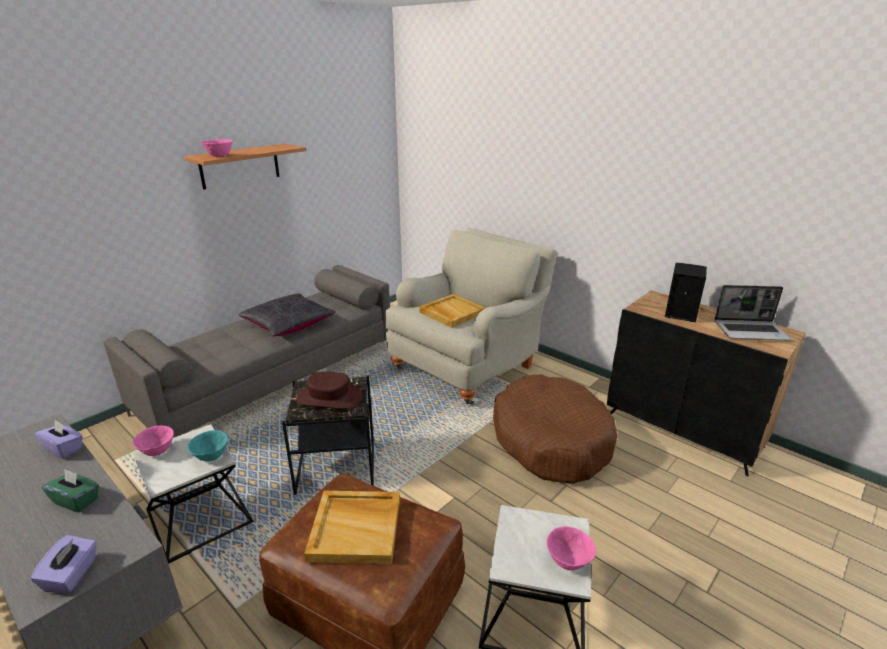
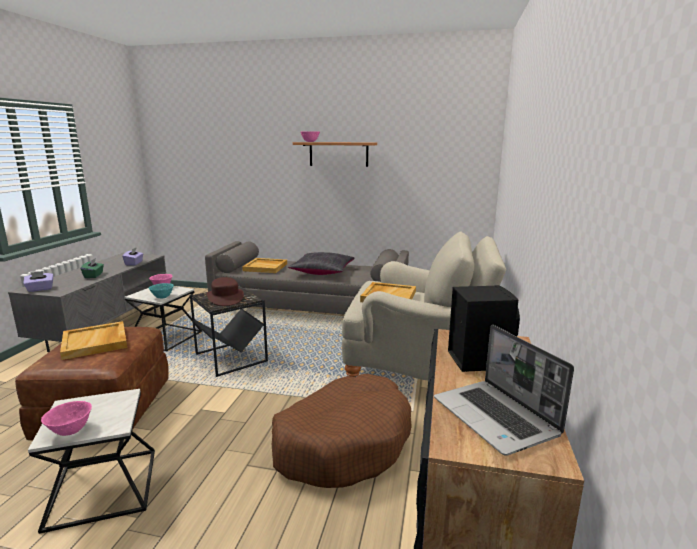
camera: 60 degrees right, 10 degrees down
(213, 352) = (266, 267): none -> beige tray

